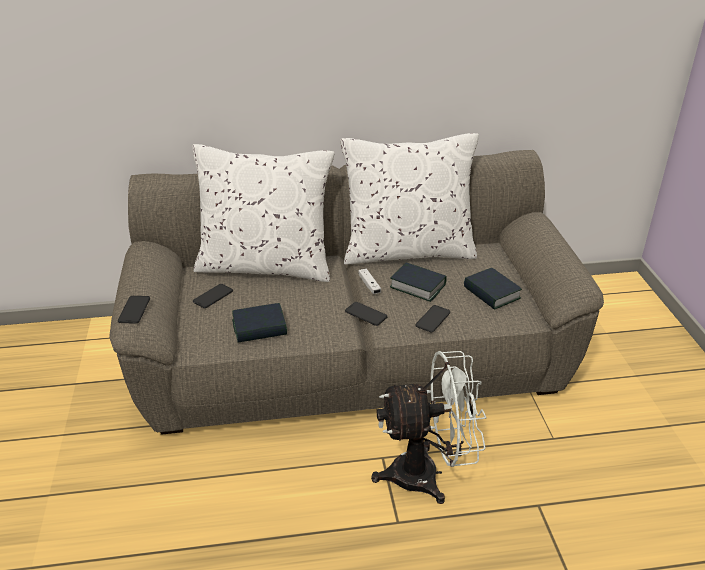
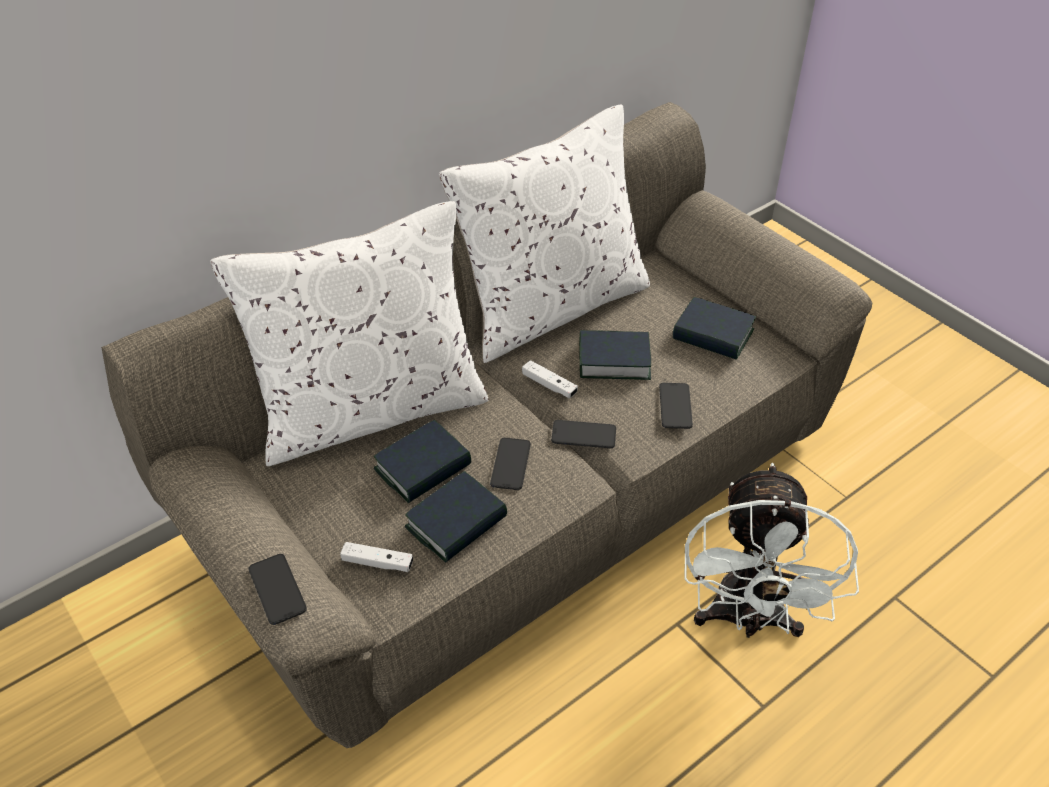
camera: 30 degrees left, 10 degrees up
(205, 330) = (377, 563): none -> white game controller
(213, 296) = (337, 498): phone -> phone (510, 464)
(266, 298) = (423, 468): none -> book
(427, 474) = (747, 620): white fan -> white fan turned 135 degrees clockwise

